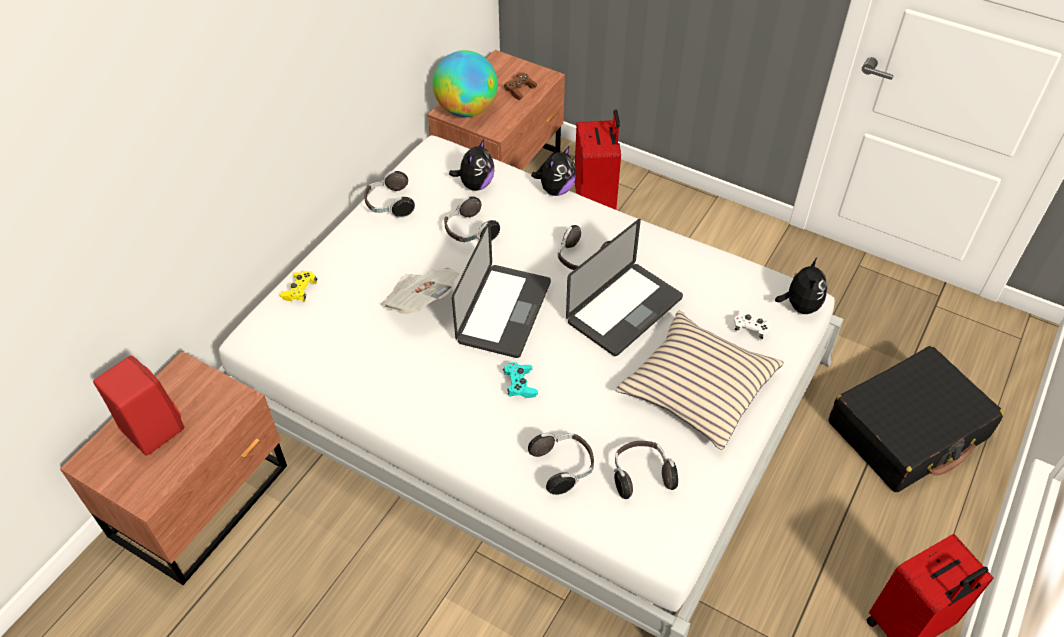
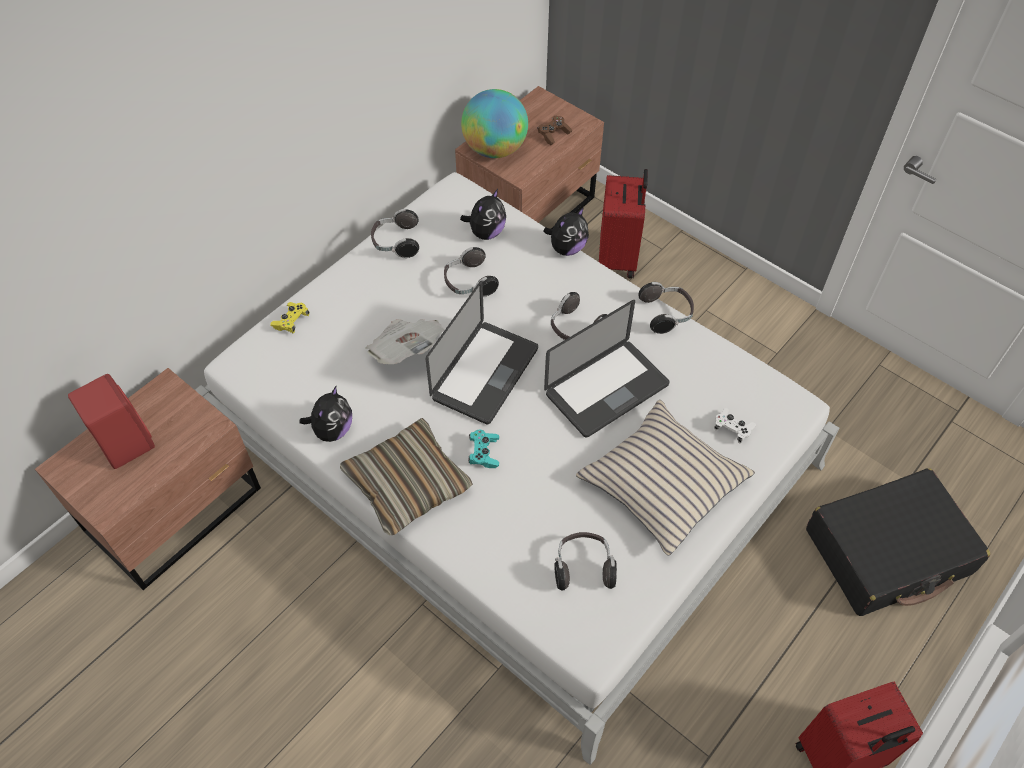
camera: 10 degrees right, 5 degrees up
(450, 425) = (407, 484): none -> pillow
(563, 467) = (508, 546): headphones -> headphones (666, 314)
(799, 306) = (789, 411): plush toy -> plush toy (332, 430)

